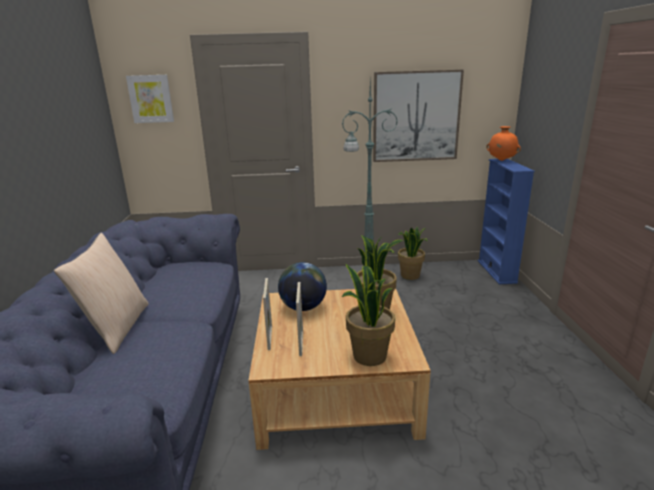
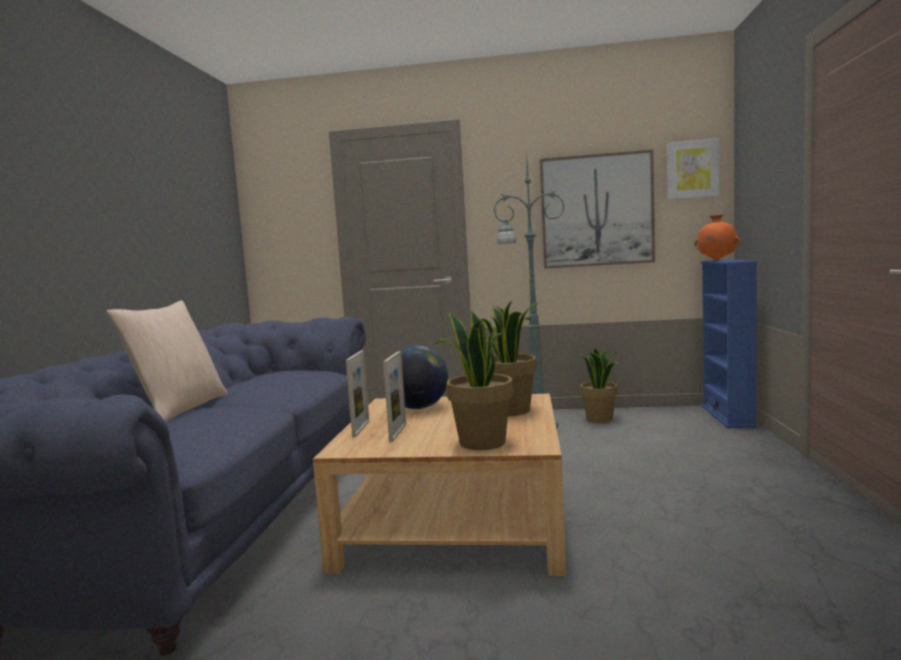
camera: 10 degrees right, 15 degrees down
(151, 99) = (284, 202): picture -> picture (692, 169)

